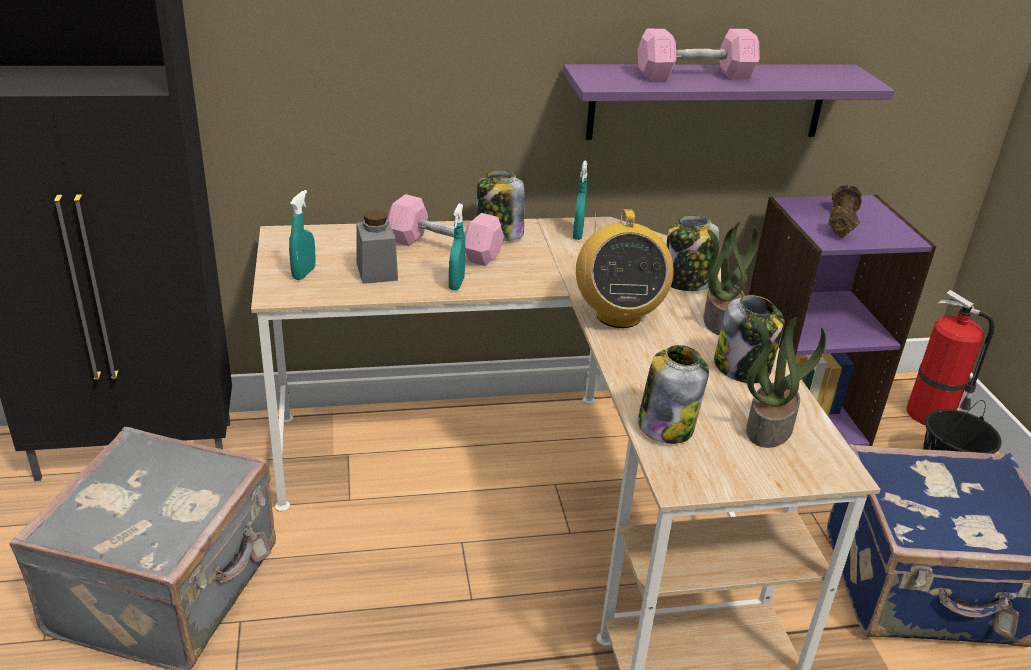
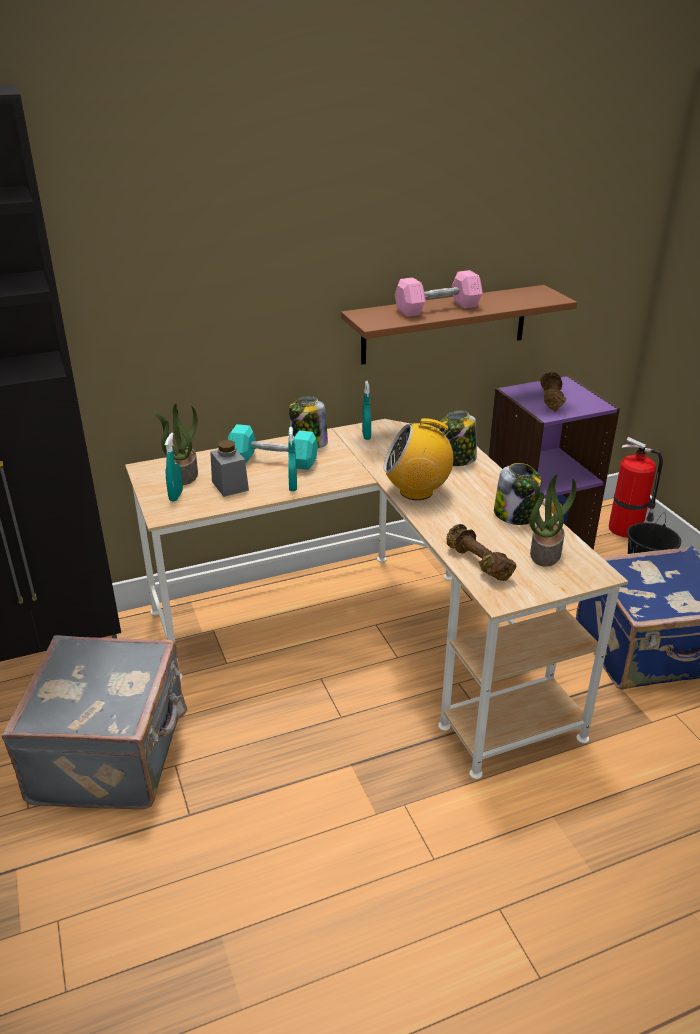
camera: 10 degrees left, 0 degrees up
(444, 248) = (273, 461): pink dumbbell -> turquoise dumbbell
(618, 315) = (417, 491): radio -> radio turned 105 degrees clockwise
(666, 426) = (477, 563): jar -> brown dumbbell
(707, 101) = (445, 324): purple shelf -> brown shelf
(720, 320) = (488, 484): potted plant -> potted plant (184, 474)

